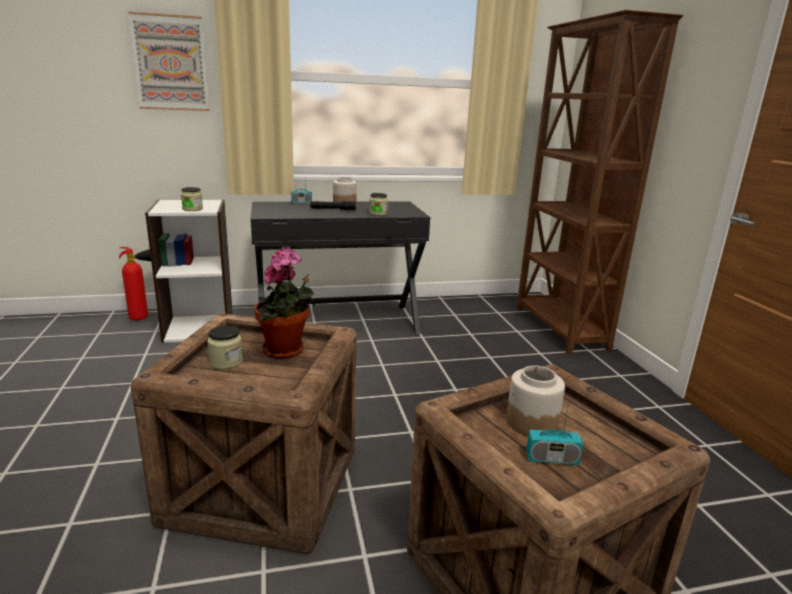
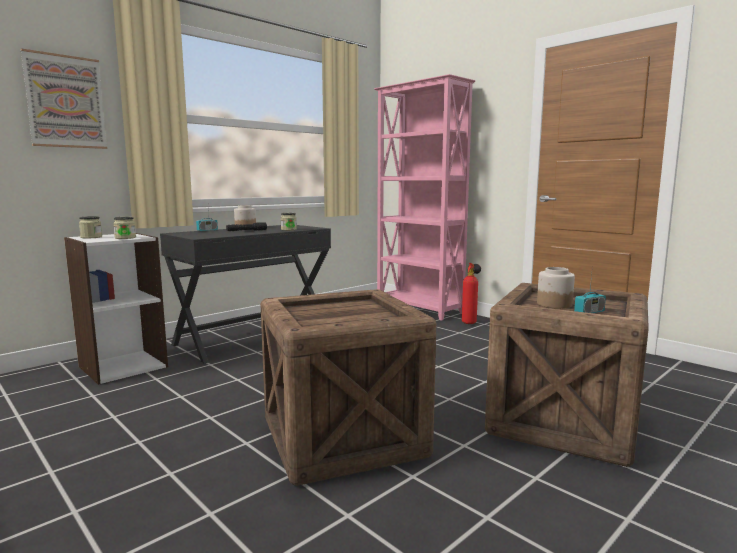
camera: 30 degrees left, 10 degrees down
(143, 318) = (44, 373): fire extinguisher -> fire extinguisher (470, 322)
(226, 362) = (326, 319): jar -> jar (91, 237)
(286, 351) = (355, 308): potted plant -> none
(559, 328) = (419, 309): brown bookcase -> pink bookcase

